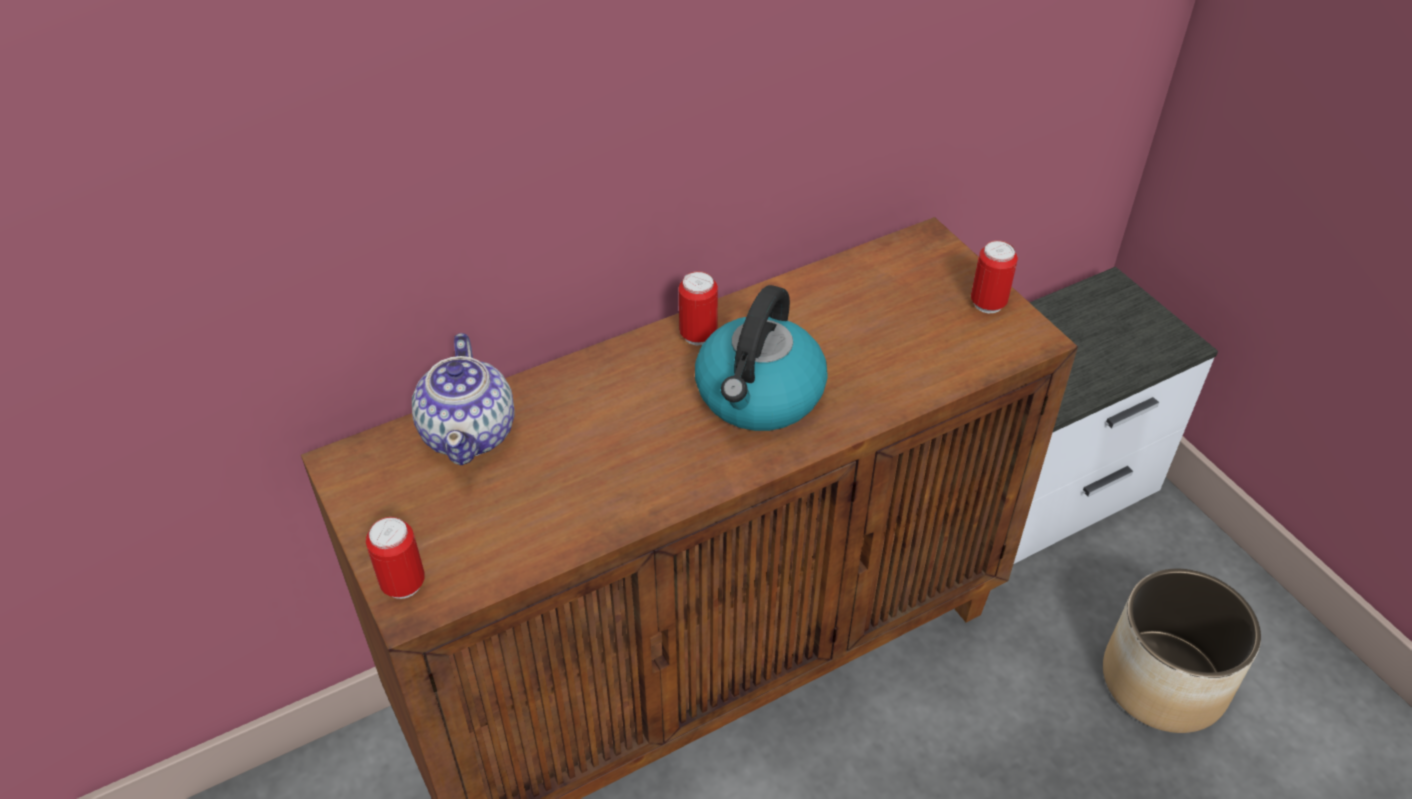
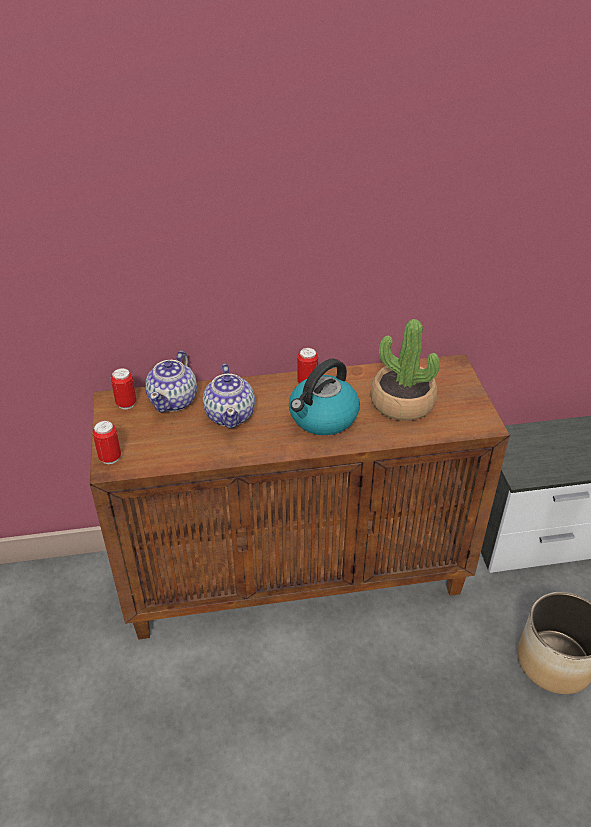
camera: 20 degrees right, 5 degrees down
(591, 433) = (230, 415): none -> teapot
(879, 332) = (402, 403): none -> potted plant
(988, 304) = (470, 402): can -> can (126, 404)

